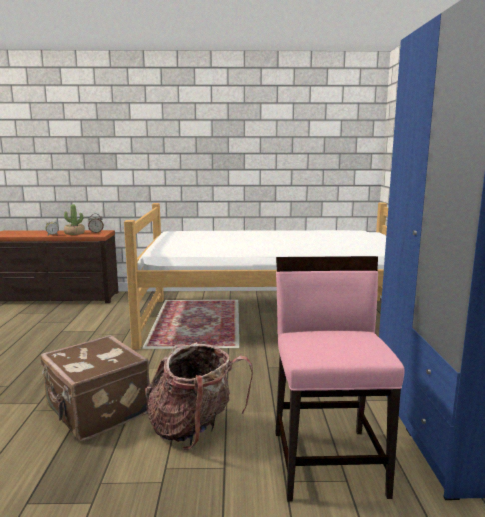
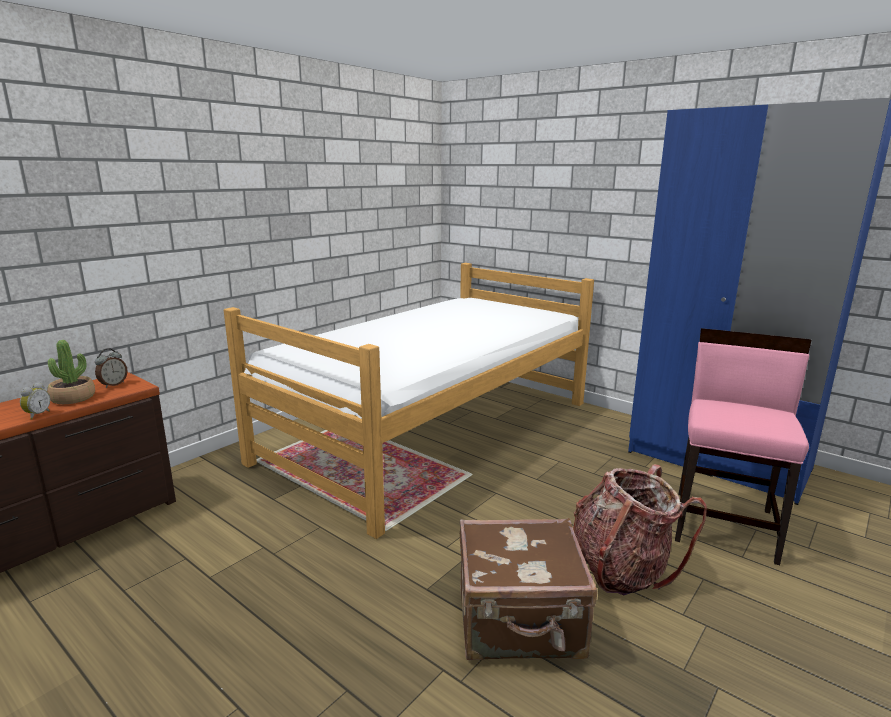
camera: 50 degrees left, 5 degrees up
(328, 461) = (725, 524): pink chair -> pink chair turned 75 degrees clockwise

